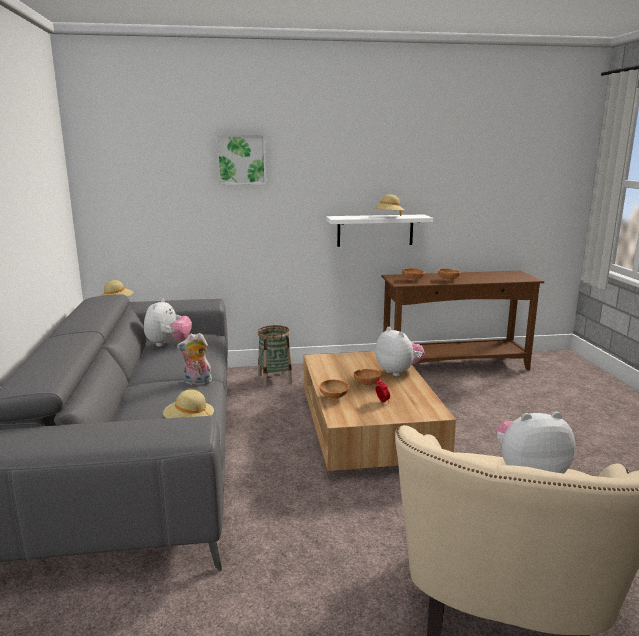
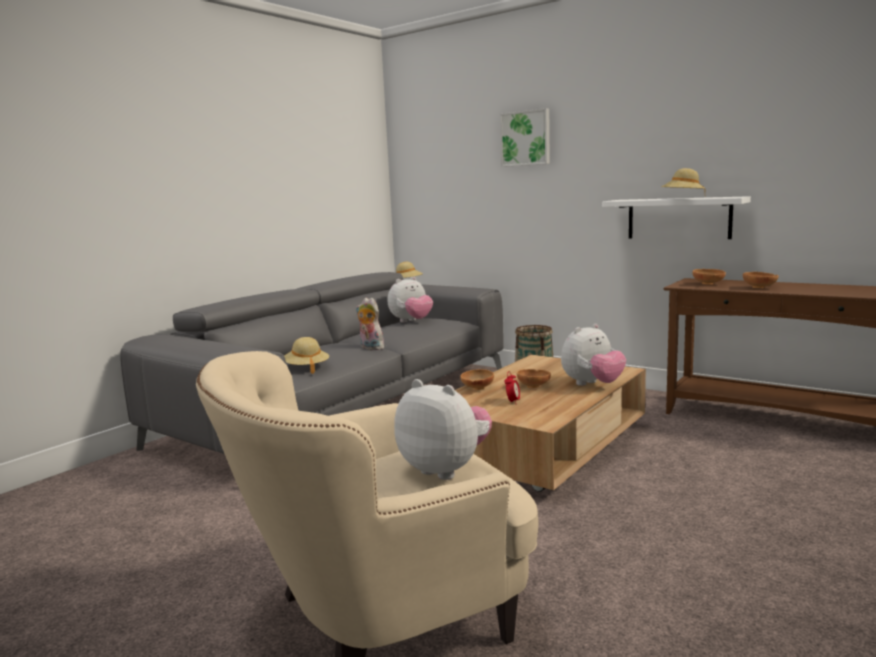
camera: 45 degrees right, 5 degrees down
(398, 372) = (592, 385): plush toy -> plush toy turned 45 degrees clockwise

